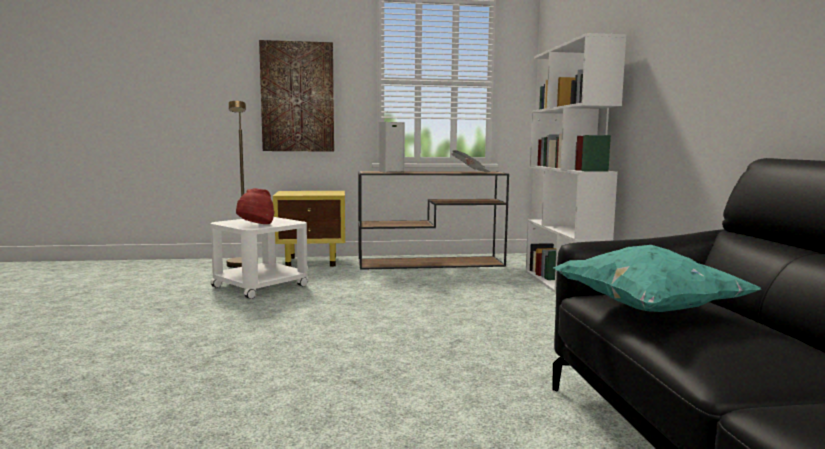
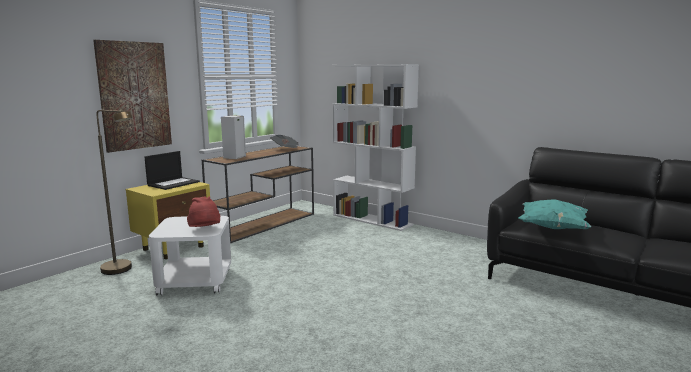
camera: 45 degrees left, 5 degrees up
(321, 192) = (173, 183): none -> laptop

